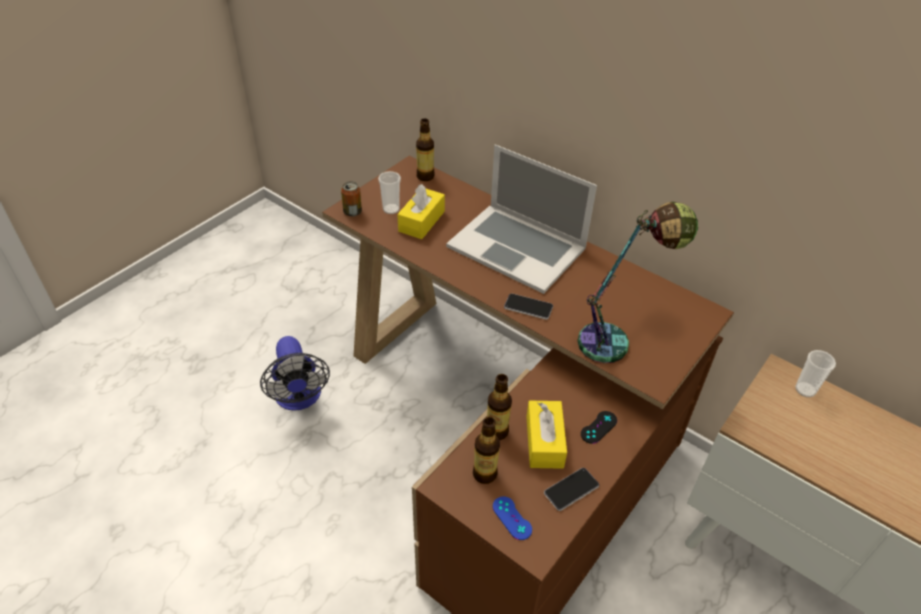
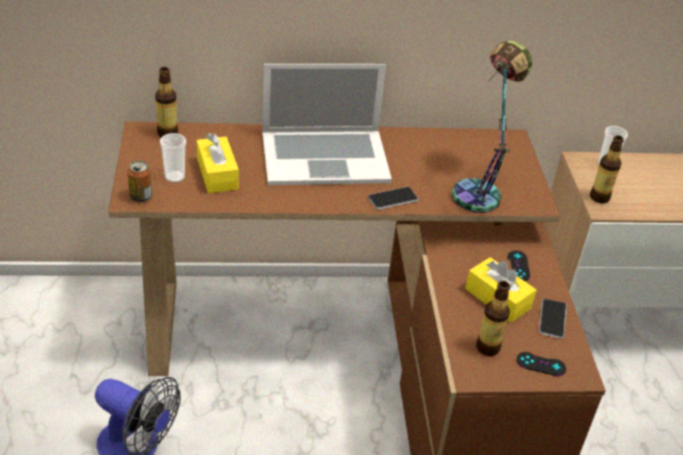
camera: 45 degrees left, 5 degrees down
(497, 431) = (459, 312): bottle -> bottle (599, 197)
(512, 518) = (541, 364): blue game controller -> black game controller

